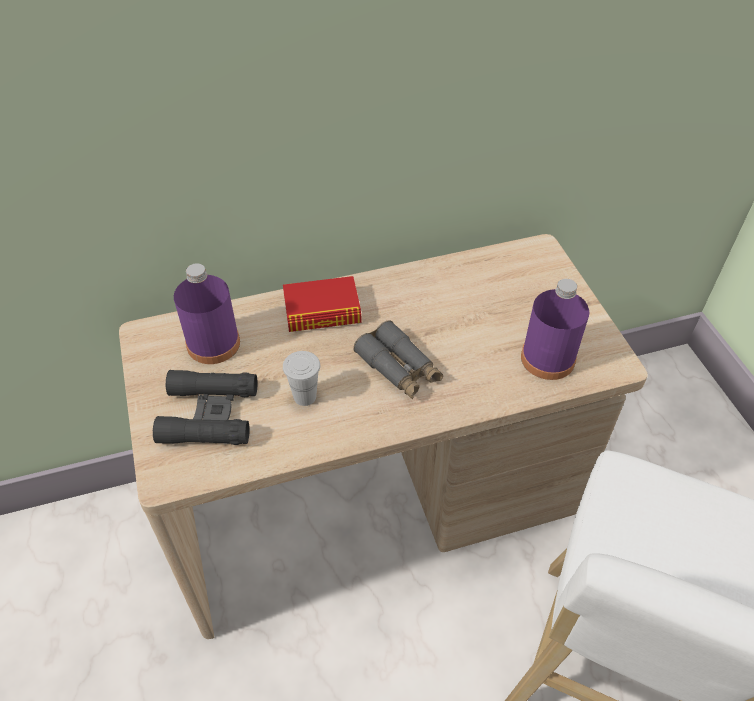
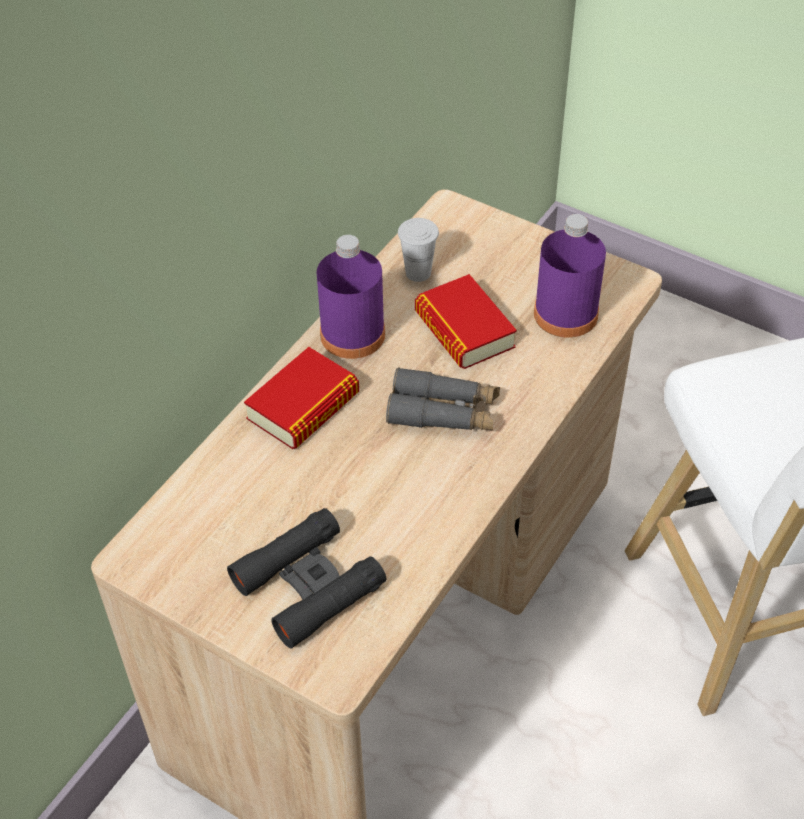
camera: 40 degrees left, 0 degrees up
(213, 343) = (225, 515): purple bottle -> purple bottle (352, 334)
(305, 396) = (384, 500): white cup -> white cup (418, 273)
(468, 327) = (464, 330): none -> book

